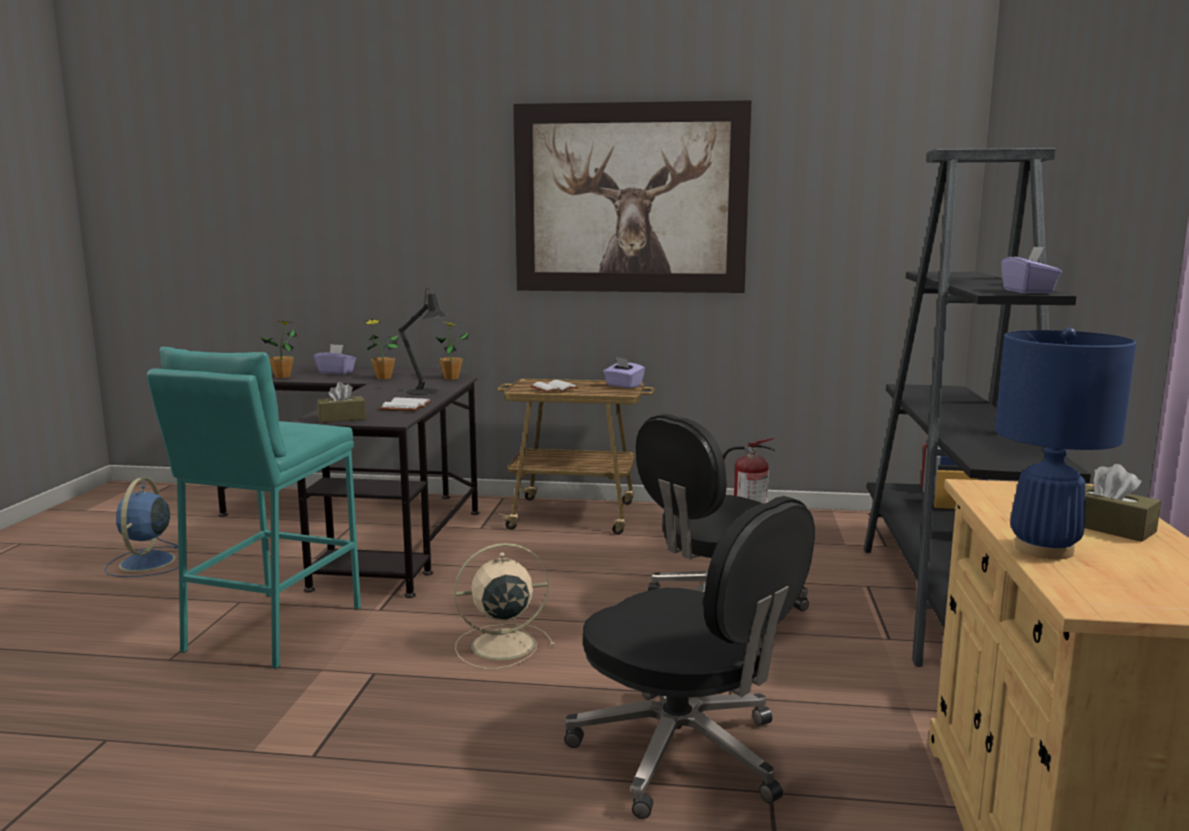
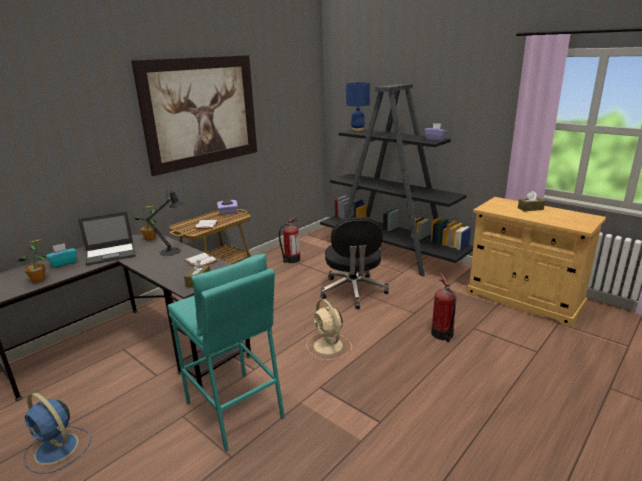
camera: 55 degrees left, 10 degrees up
(336, 372) = (63, 263): purple tissue box -> turquoise tissue box
(383, 377) = (111, 254): potted plant -> laptop
(500, 645) = (328, 346): beige fan -> beige fan turned 45 degrees counterclockwise
(684, 754) = (443, 334): black office chair -> fire extinguisher
(1044, 549) = (543, 219): blue table lamp -> blue table lamp (357, 129)

